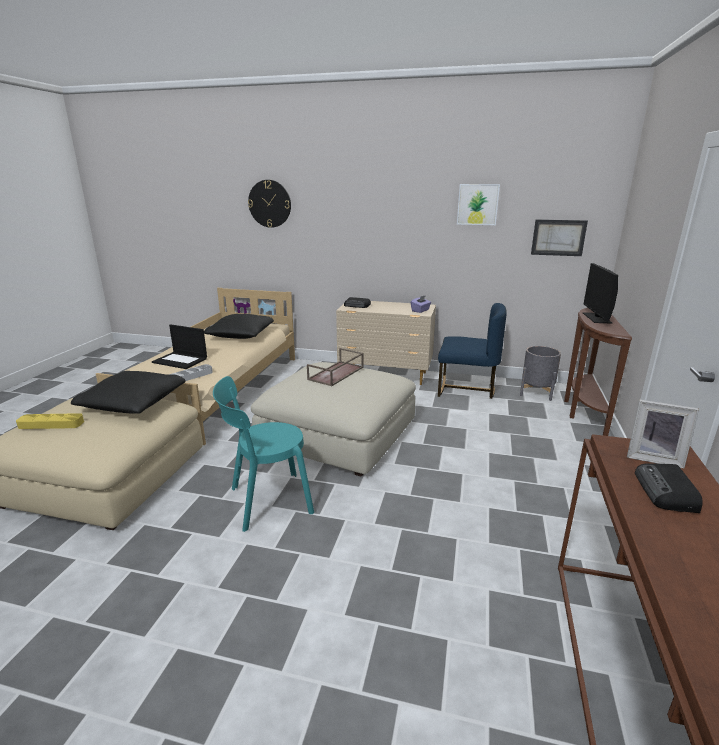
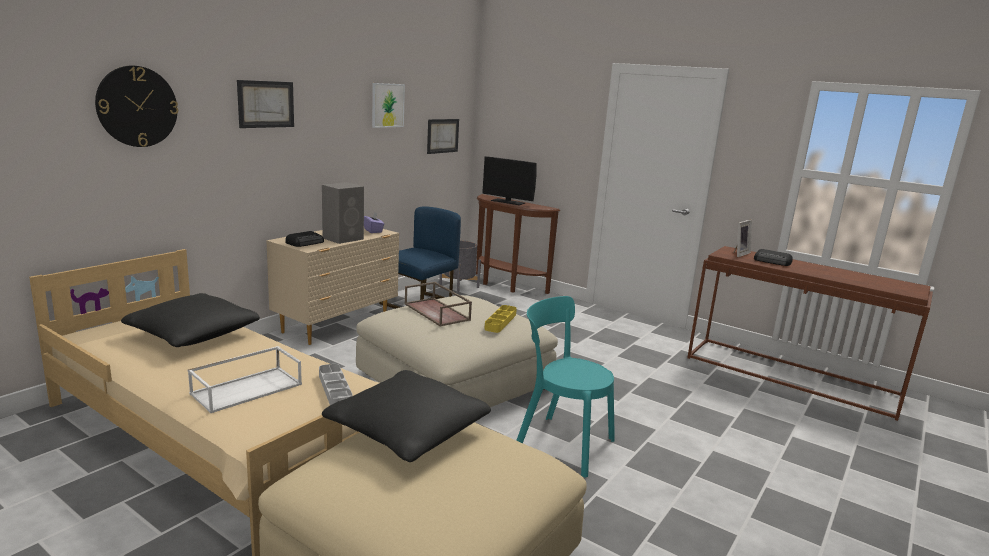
camera: 70 degrees left, 5 degrees down
(51, 424) = (432, 499): yellow tray -> yellow tray (500, 321)
(181, 360) = (247, 388): laptop -> white tray
(266, 501) = (560, 443): turquoise chair -> turquoise chair turned 120 degrees clockwise
(353, 203) = (266, 104): none -> picture
(384, 309) = (344, 238): none -> grey speaker

